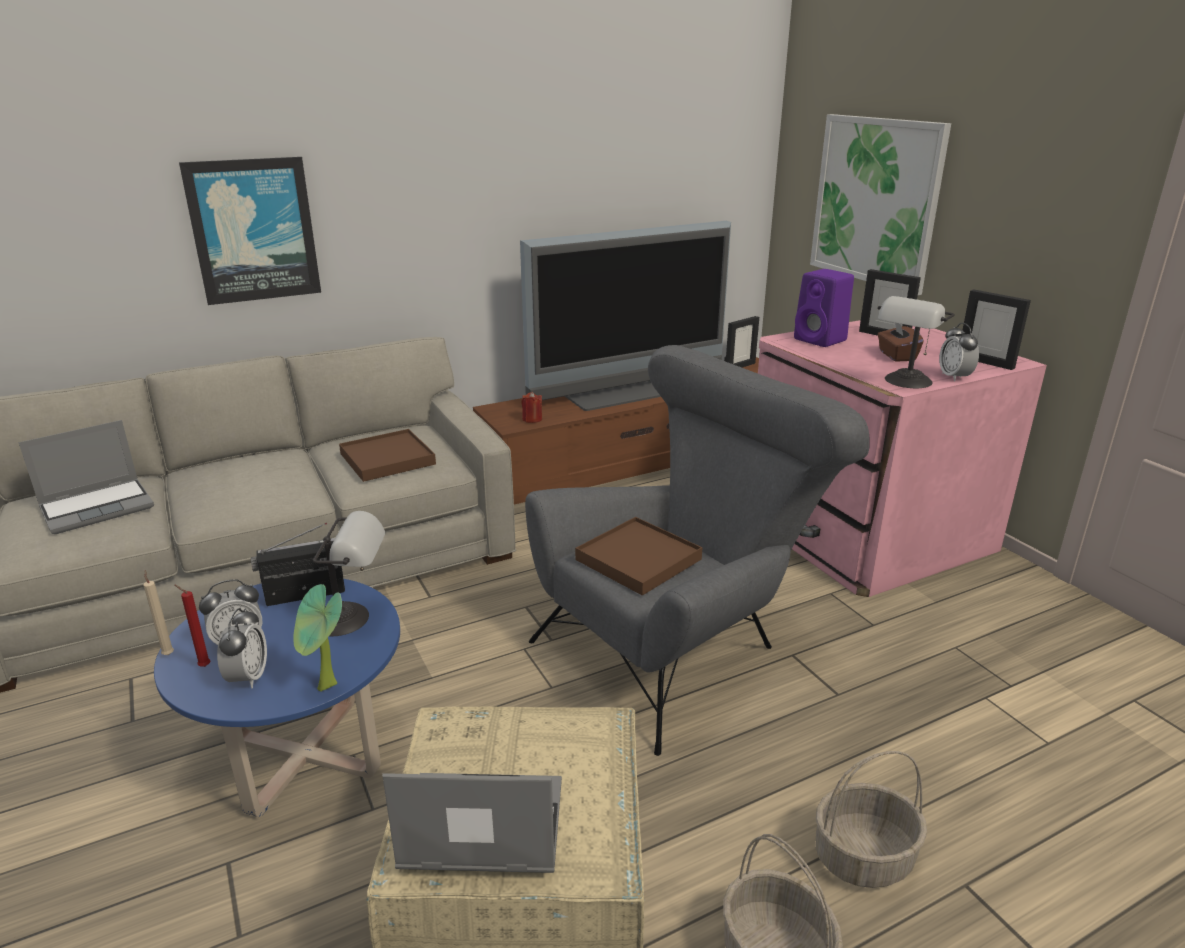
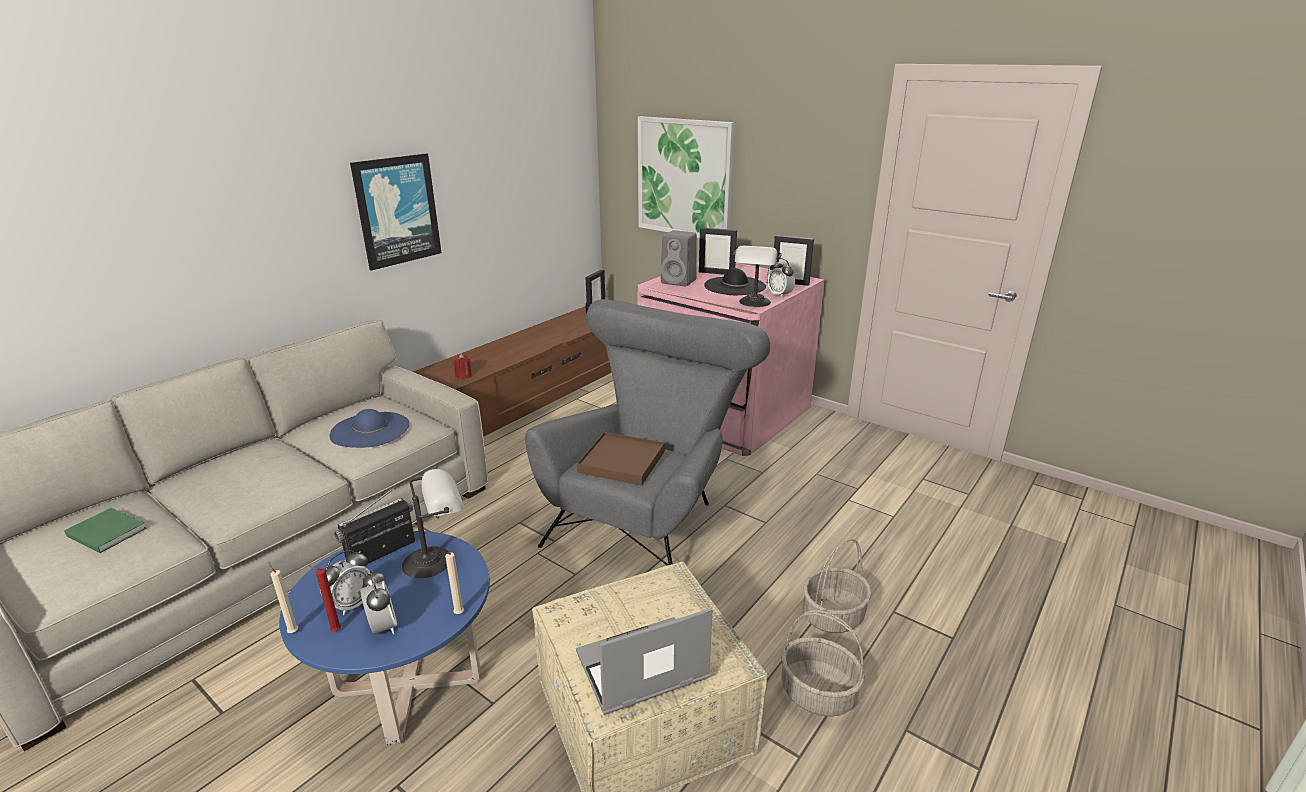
camera: 25 degrees left, 0 degrees up
(98, 507) = (107, 531): laptop -> green book
(253, 230) = (194, 246): picture -> picture (397, 210)
(327, 689) = (458, 615): potted plant -> beige candle
(387, 459) = (370, 430): brown tray -> blue hat
(630, 391) = (526, 340): television -> none
(821, 340) = (679, 281): purple speaker -> grey speaker
(896, 356) = (735, 286): brown tissue box -> black hat

